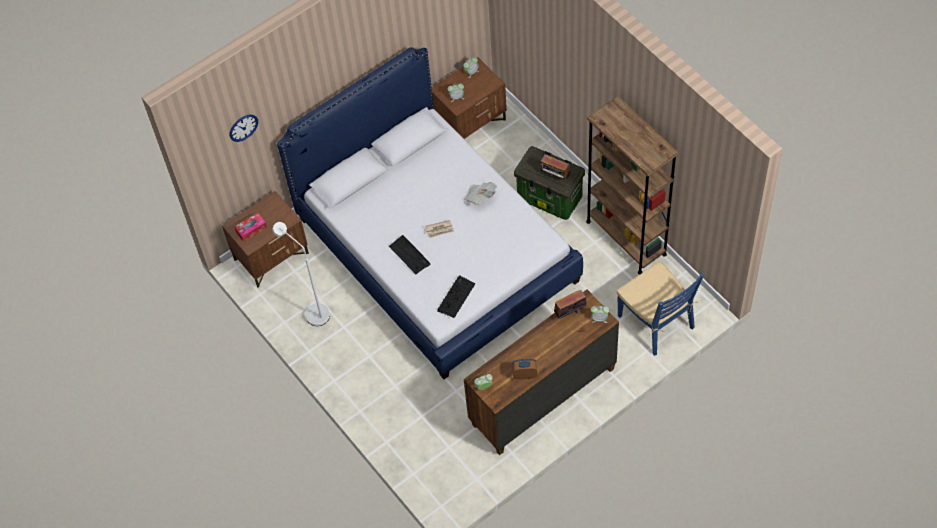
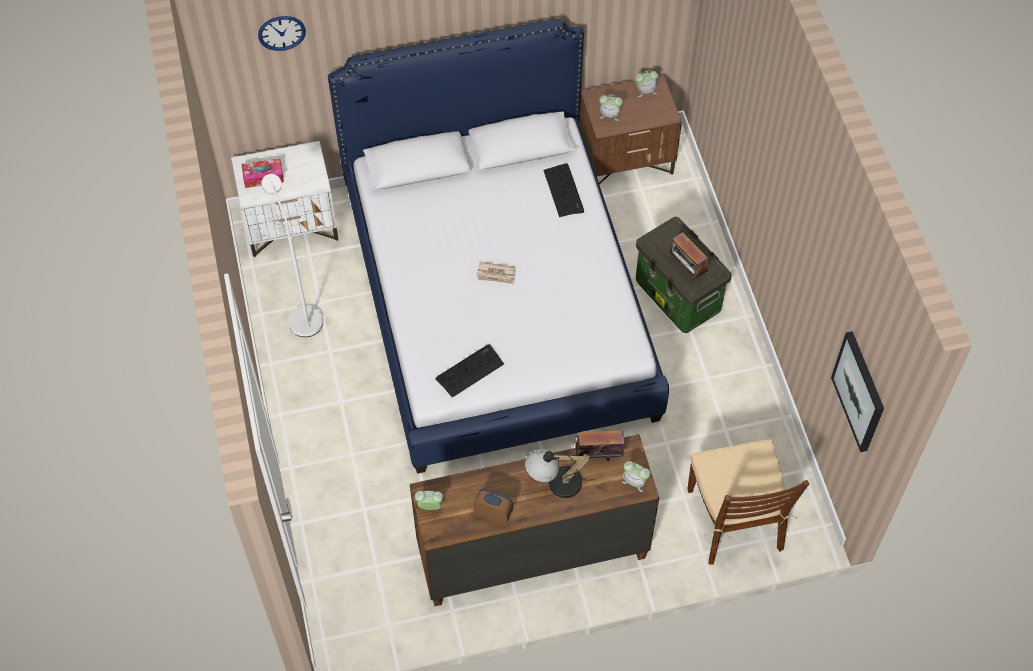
camera: 20 degrees right, 0 degrees up
(271, 256) = (291, 225): brown nightstand -> white nightstand
(409, 255) = (440, 291): keyboard -> keyboard (564, 191)
(480, 197) = (572, 254): newspaper -> none
(552, 340) = (555, 484): none -> table lamp
(626, 238) = (751, 390): brown bookcase -> none
(656, 322) = (735, 520): blue chair -> brown chair
(712, 205) = (859, 391): none -> picture

